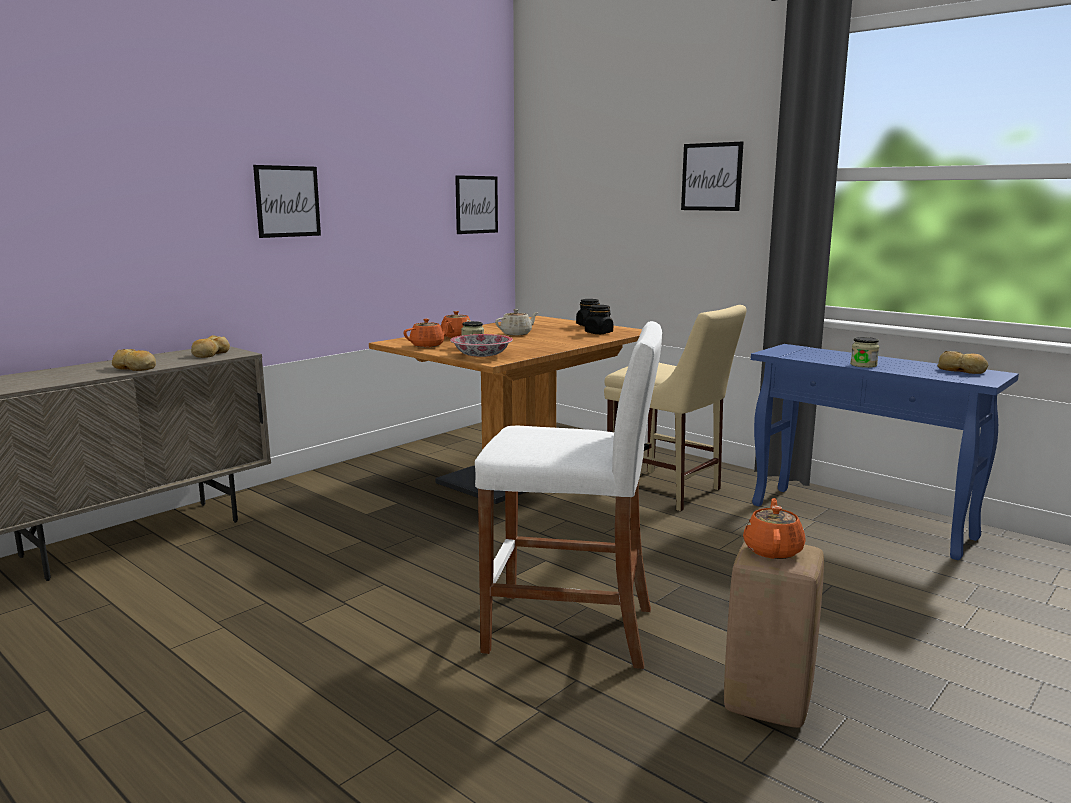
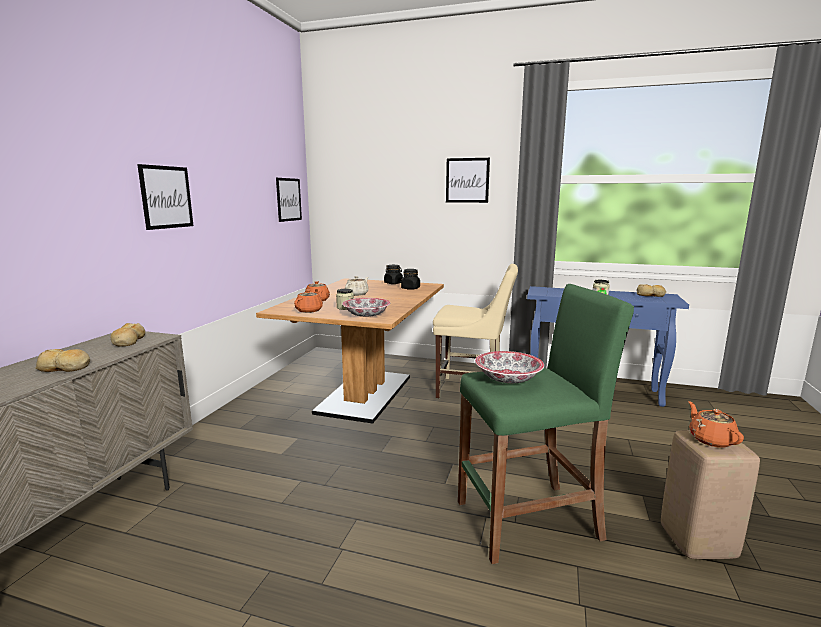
camera: 25 degrees left, 0 degrees up
(538, 433) = (508, 378): none -> bowl
(570, 630) = (528, 520): white stool -> green stool

